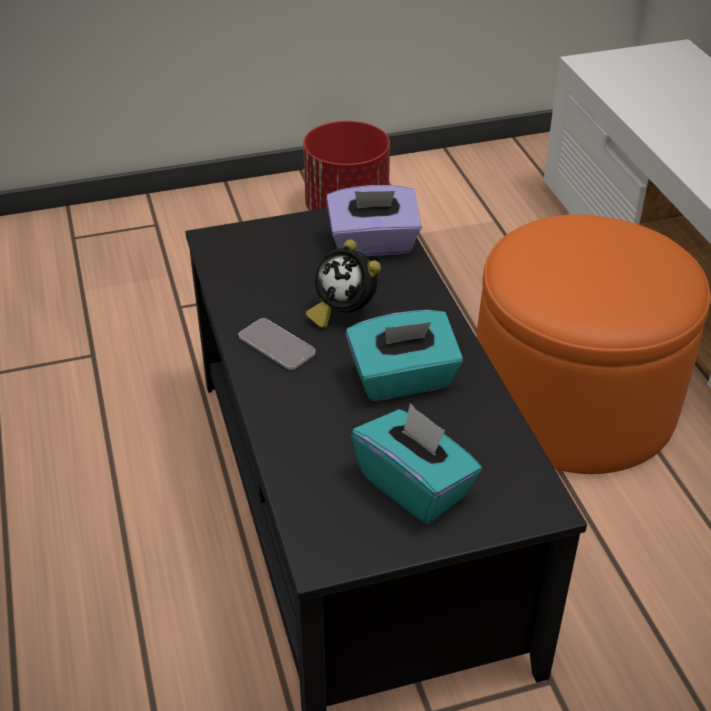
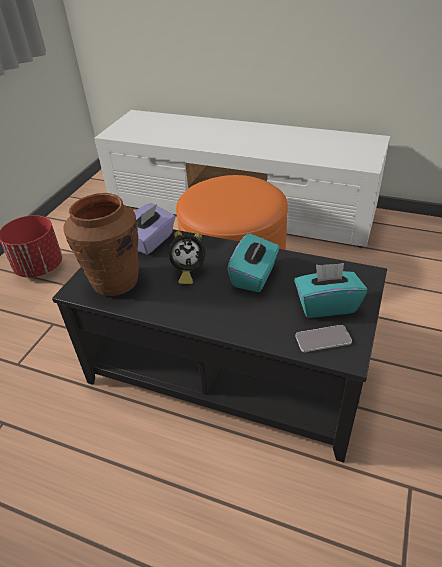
camera: 50 degrees left, 0 degrees up
(261, 261) = (115, 281): none -> brown vase
(276, 345) = (185, 305): phone -> phone (323, 339)

